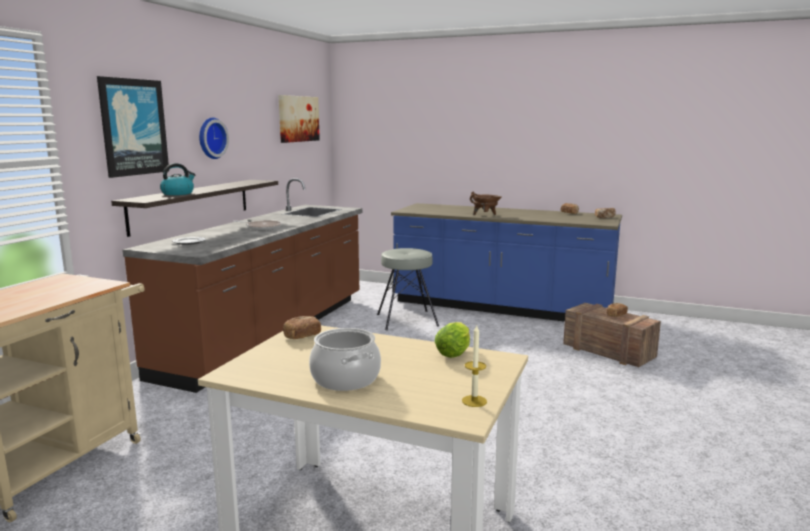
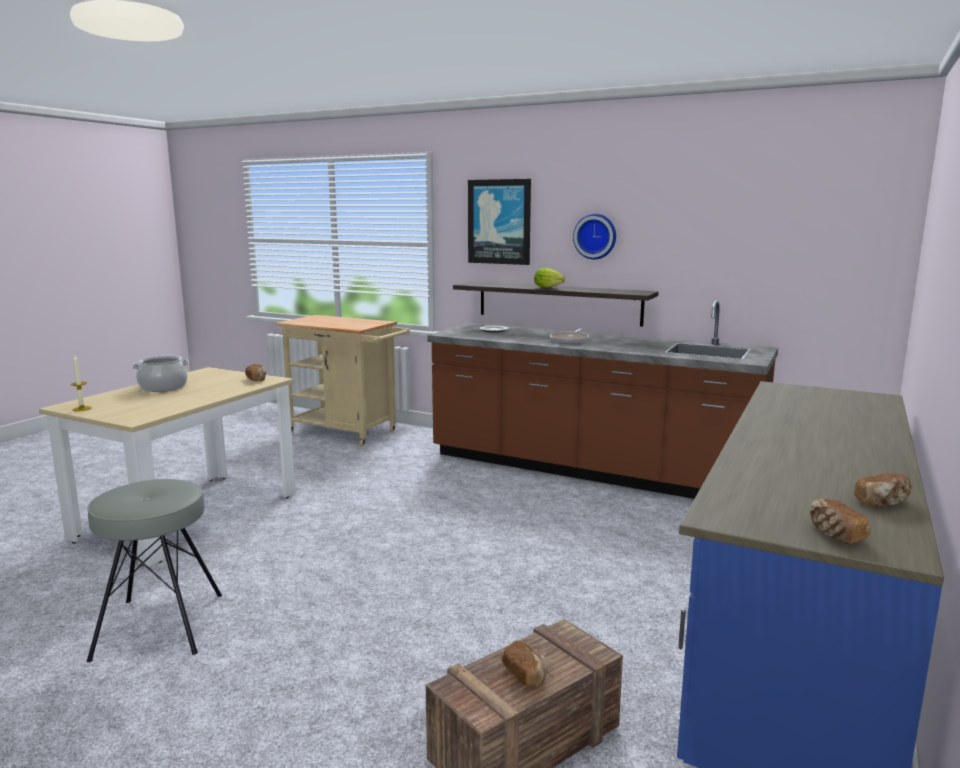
camera: 95 degrees right, 0 degrees up
(178, 193) = (513, 285): kettle -> none
(298, 119) = (794, 216): picture -> none
(407, 320) = (669, 546): grey stool -> grey stool (161, 625)
(455, 352) = (168, 409): lettuce -> lettuce (549, 288)
(485, 215) = (763, 426): brown cooking pot -> none

